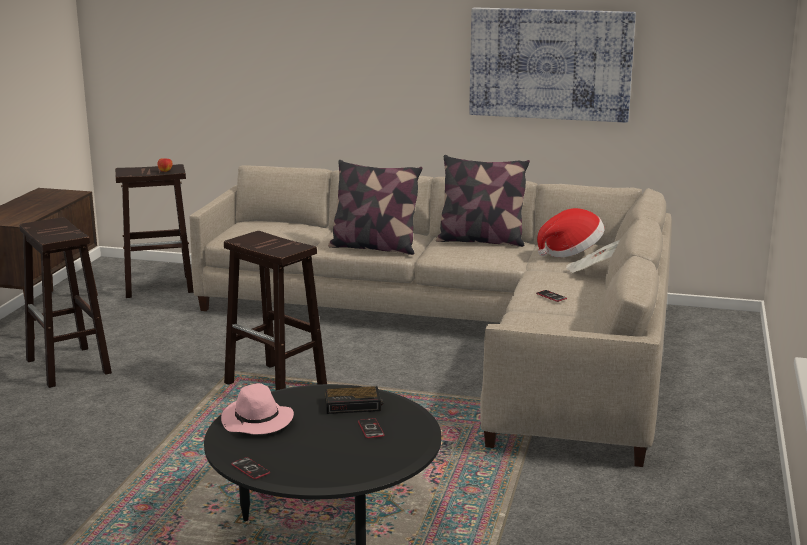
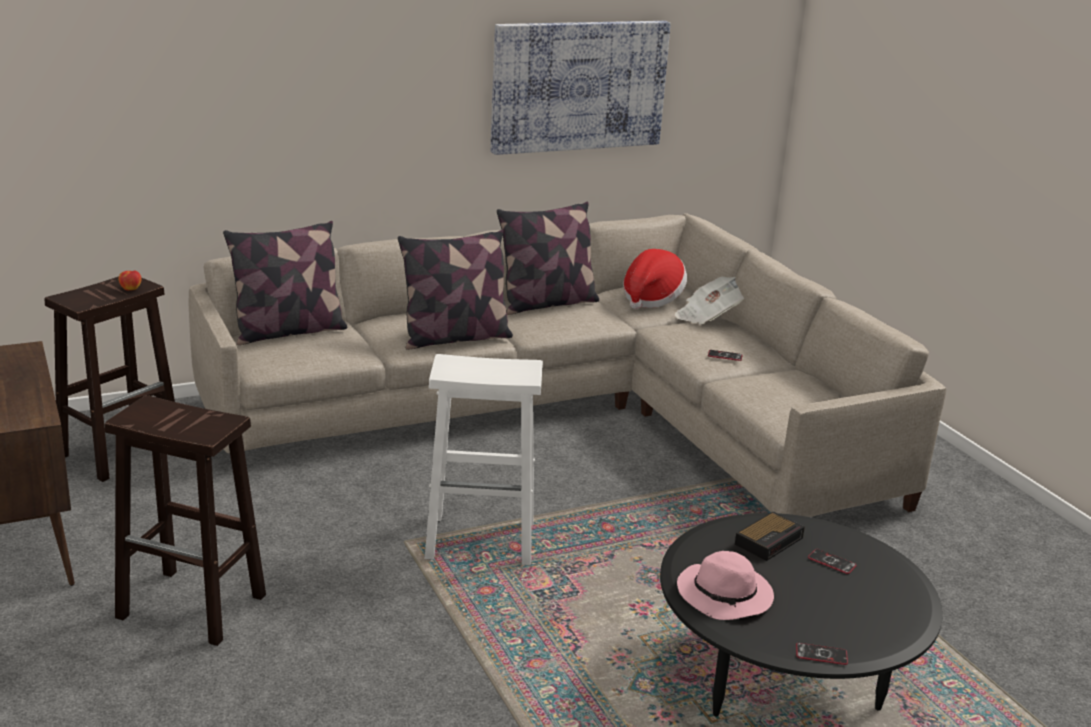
camera: 40 degrees left, 5 degrees up
(275, 224) = (288, 332): none -> pillow
(277, 385) = (482, 540): brown stool -> white stool

